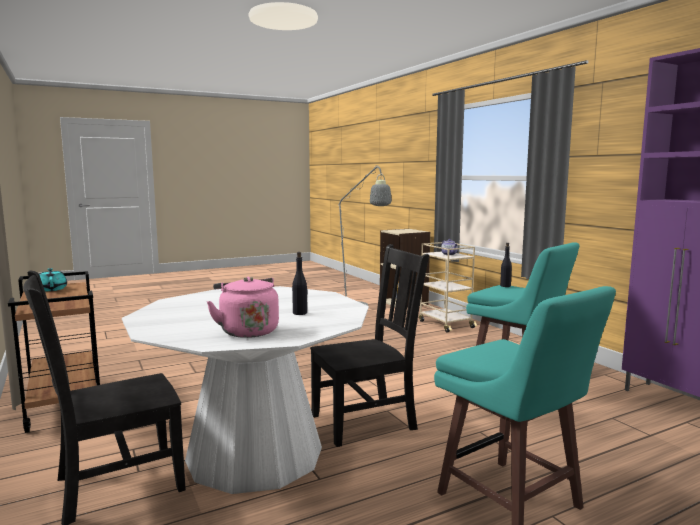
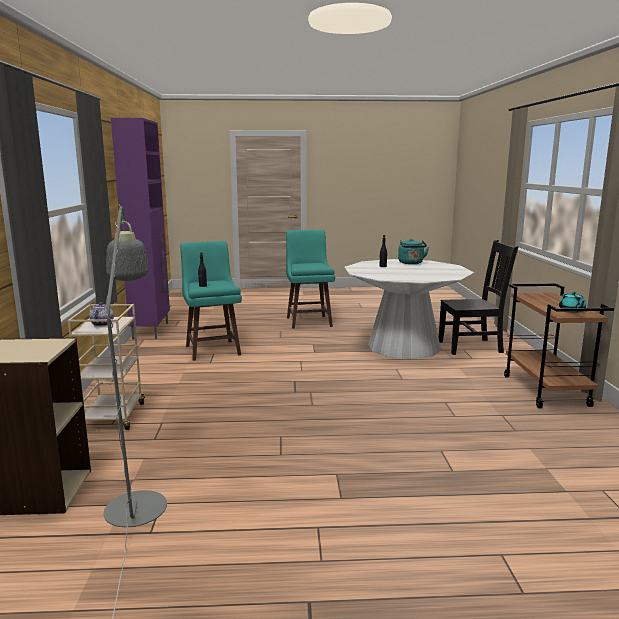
camera: 155 degrees left, 5 degrees up
(247, 331) = (411, 263): pink kettle -> turquoise kettle
(367, 421) = (333, 349): black chair -> none

